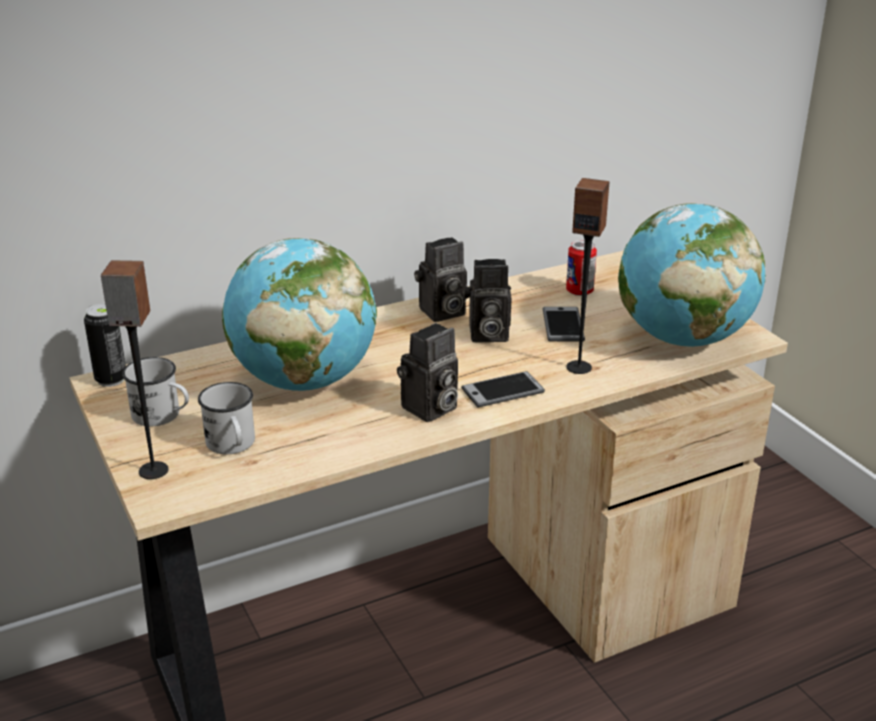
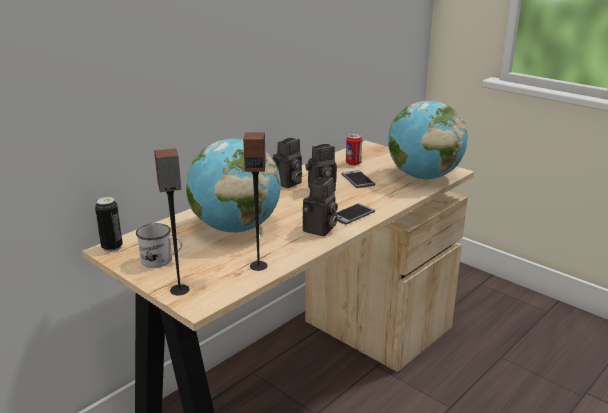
camera: 20 degrees left, 5 degrees down
(232, 445) = (219, 268): white mug -> none
(579, 367) = (382, 197): speaker -> speaker (258, 265)

